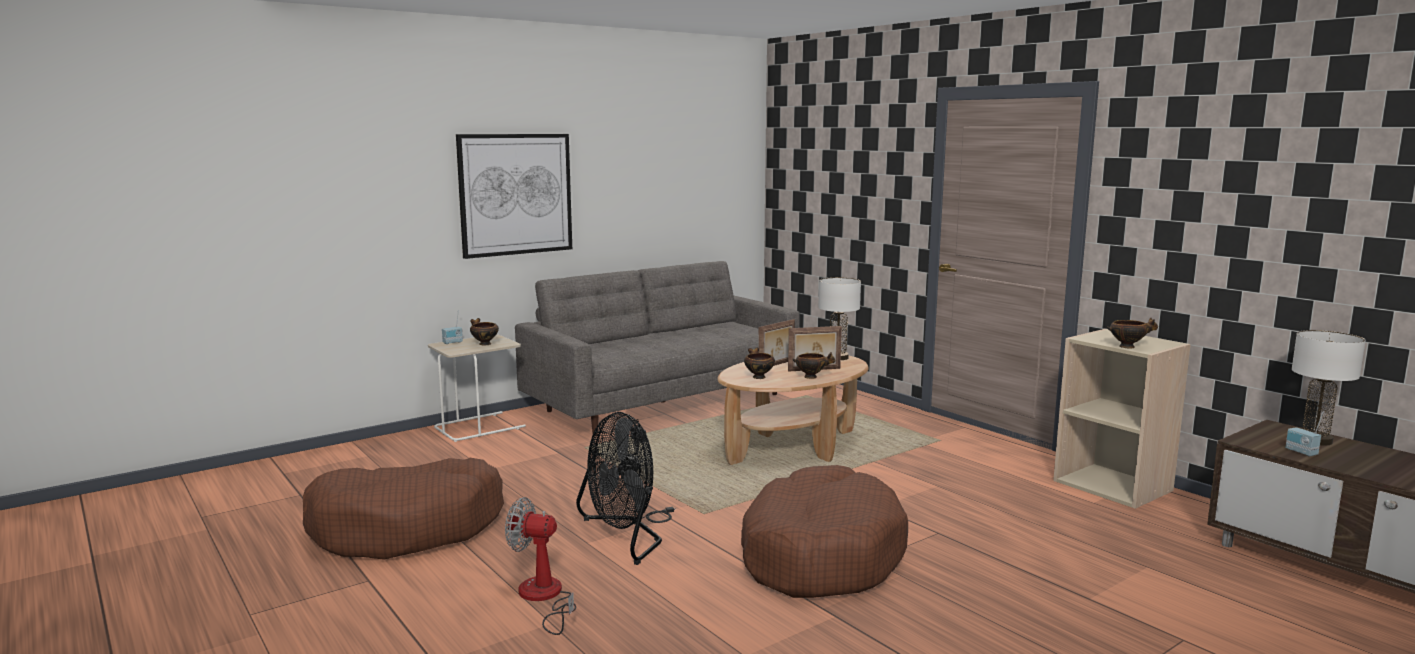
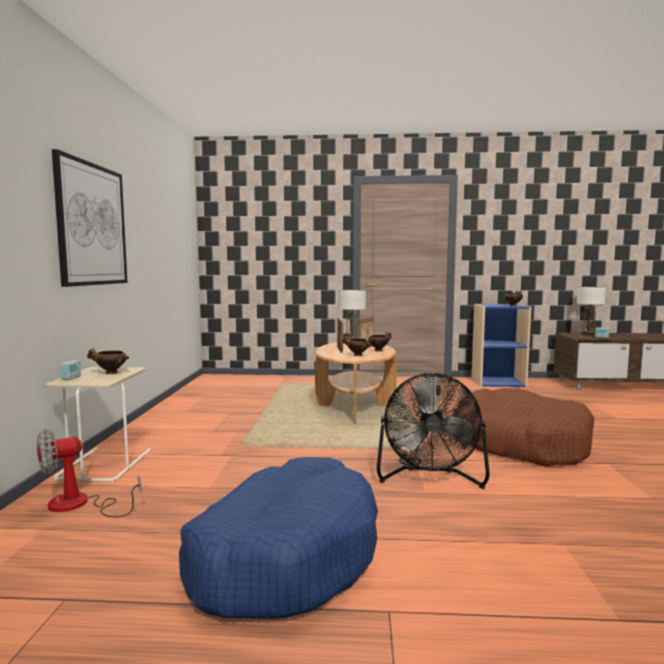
camera: 50 degrees left, 5 degrees down
(408, 528) = (284, 555): brown dog bed -> blue dog bed
(544, 598) = (513, 534): fan -> fan (79, 505)
(663, 401) = (207, 406): grey sofa -> none
(1114, 485) = (498, 382): beige bookcase -> blue bookcase

